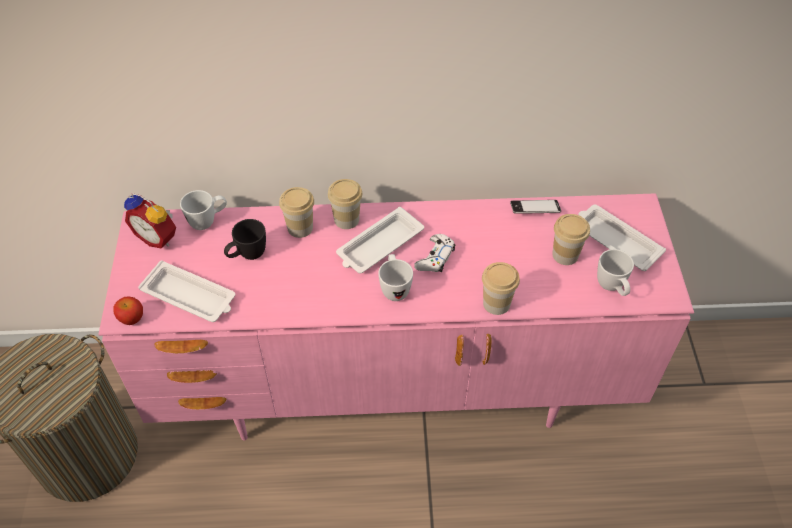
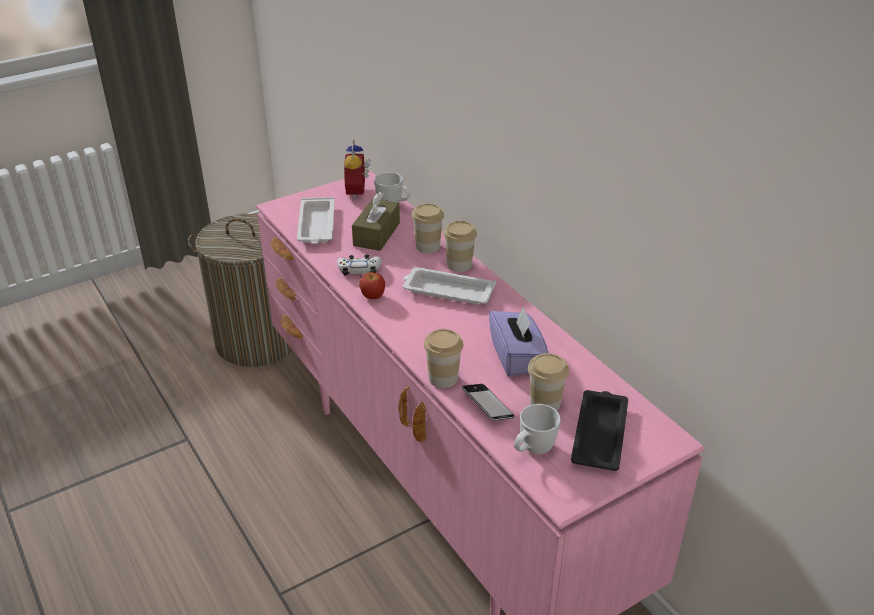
camera: 60 degrees right, 15 degrees down
(131, 319) = (277, 211): apple -> apple (372, 296)
(247, 256) = (376, 234): black mug -> brown tissue box
(394, 288) = (409, 315): white mug -> none
(435, 258) = (463, 325): white game controller -> white game controller (359, 270)
(500, 244) = (516, 357): none -> purple tissue box
(534, 209) = (583, 365): phone -> phone (487, 406)
(615, 240) = (599, 434): white tray -> black tray

